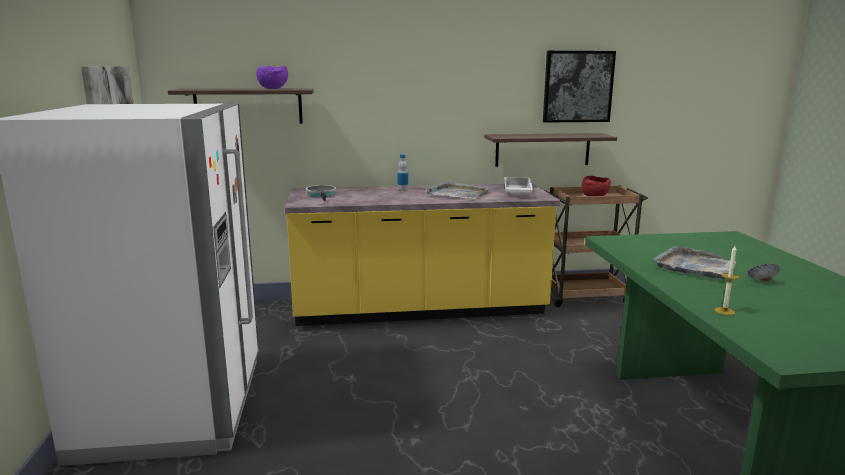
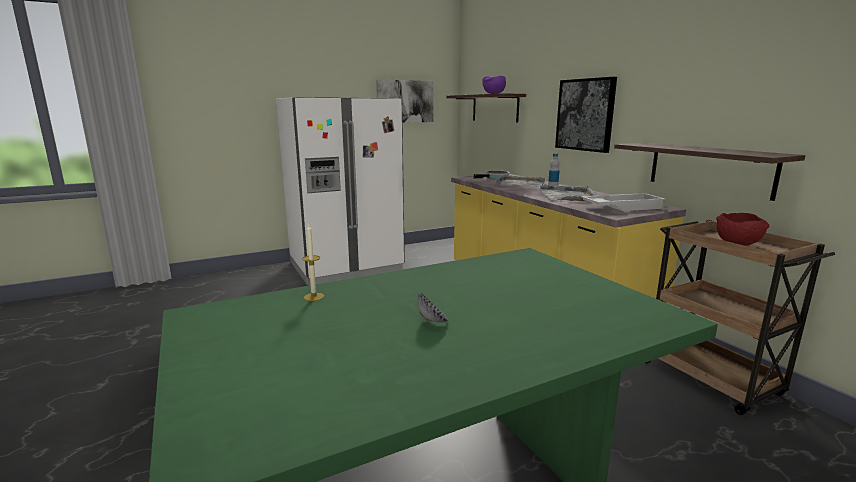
camera: 70 degrees right, 0 degrees up
(577, 86) = (772, 82): picture -> picture (585, 115)
(695, 266) = (463, 289): grey tray -> grey tray (520, 183)

